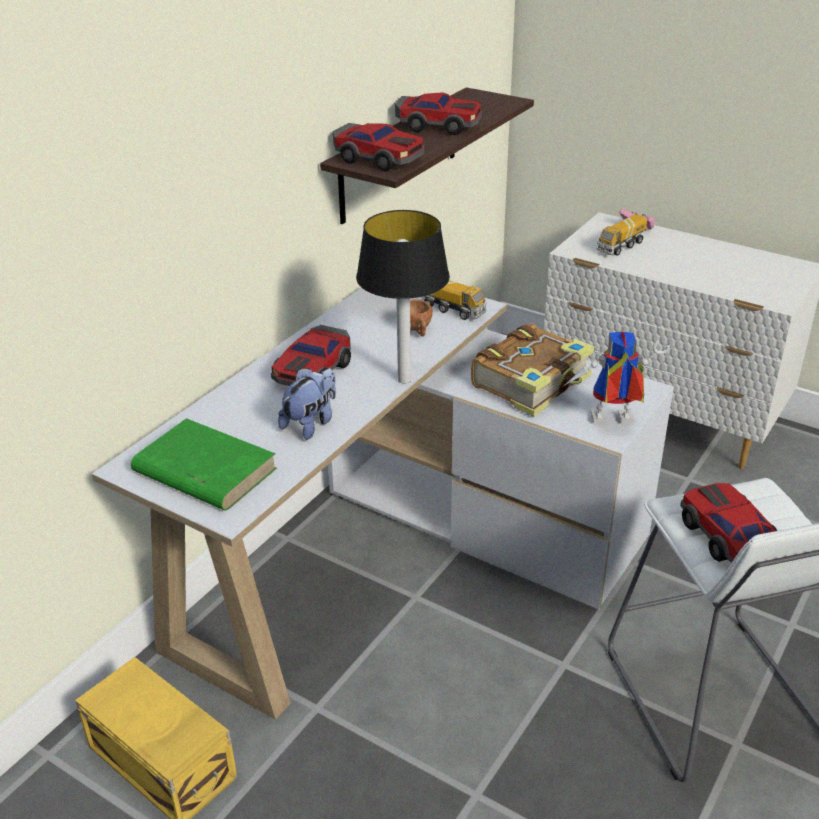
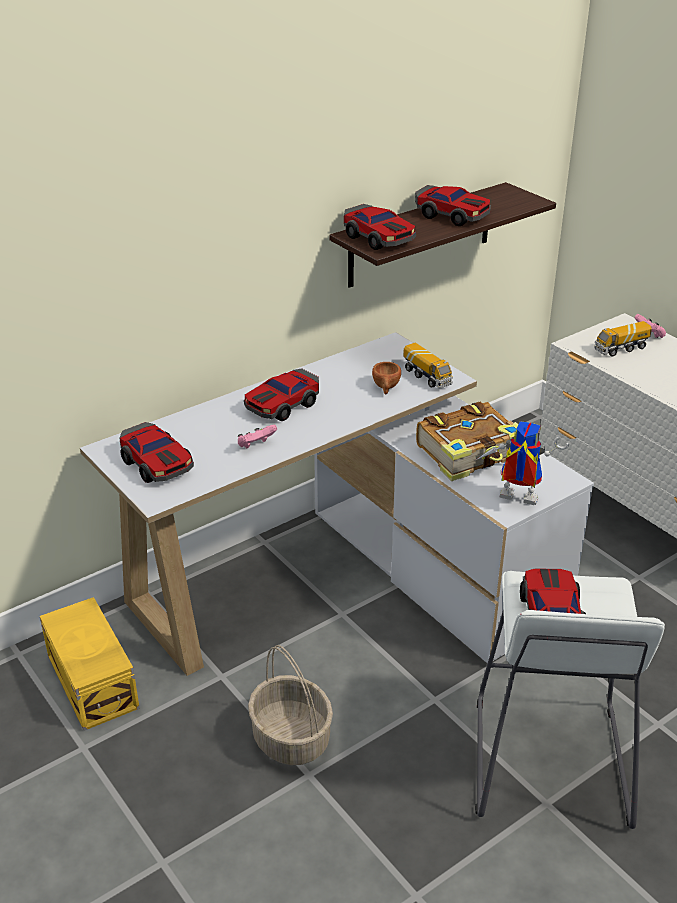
camera: 20 degrees right, 0 degrees up
(203, 470) = (157, 463): green book -> toy car
(311, 423) = (256, 445): plush toy -> pink game controller
(403, 379) = (348, 426): table lamp -> none
(436, 758) = (292, 739): none -> basket

